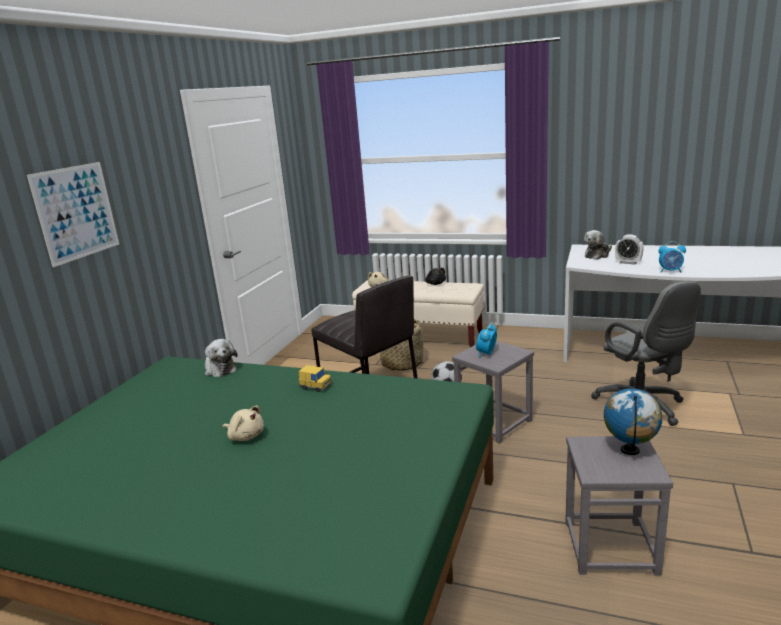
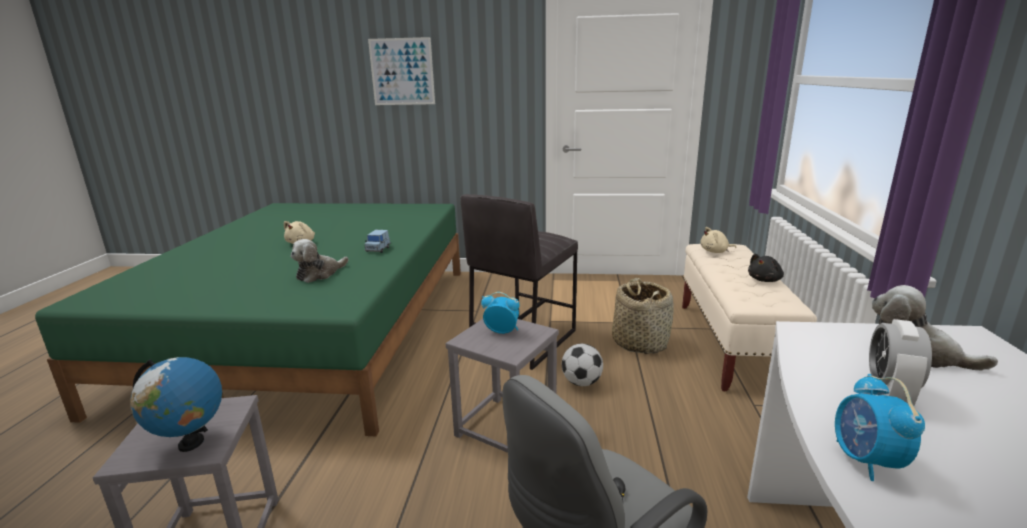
camera: 75 degrees right, 0 degrees up
(219, 369) = (423, 219): plush toy -> plush toy (319, 274)
(316, 387) = (378, 249): yellow toy car -> blue toy car

